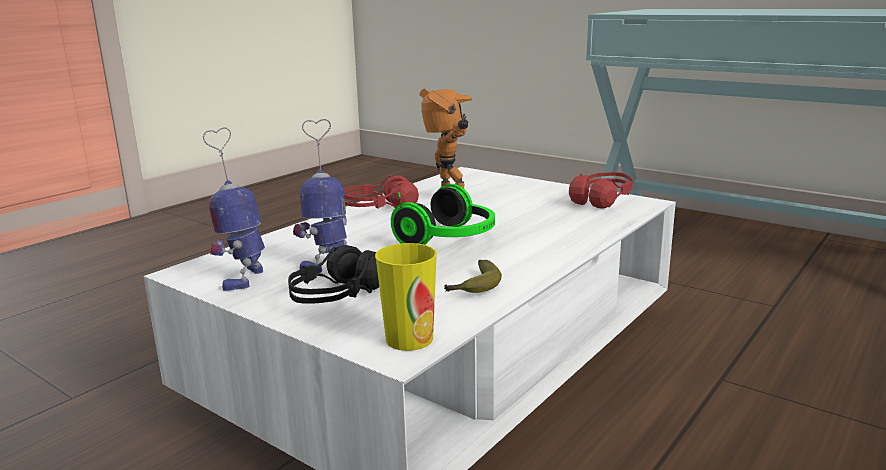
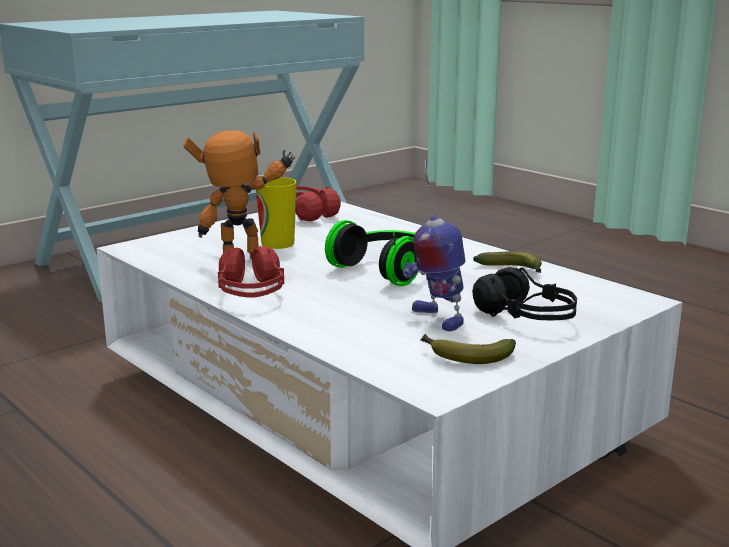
camera: 80 degrees left, 0 degrees up
(244, 277) = (464, 356): toy robot -> banana
(409, 339) = (615, 296): cup -> cup (277, 243)

